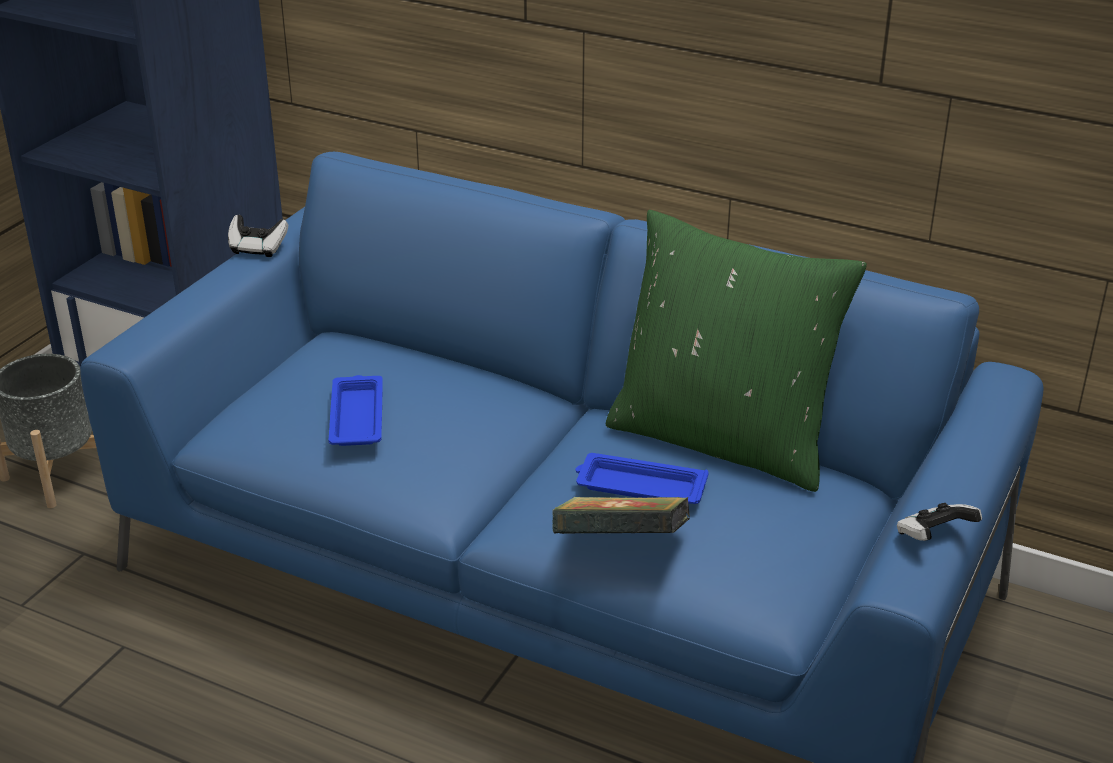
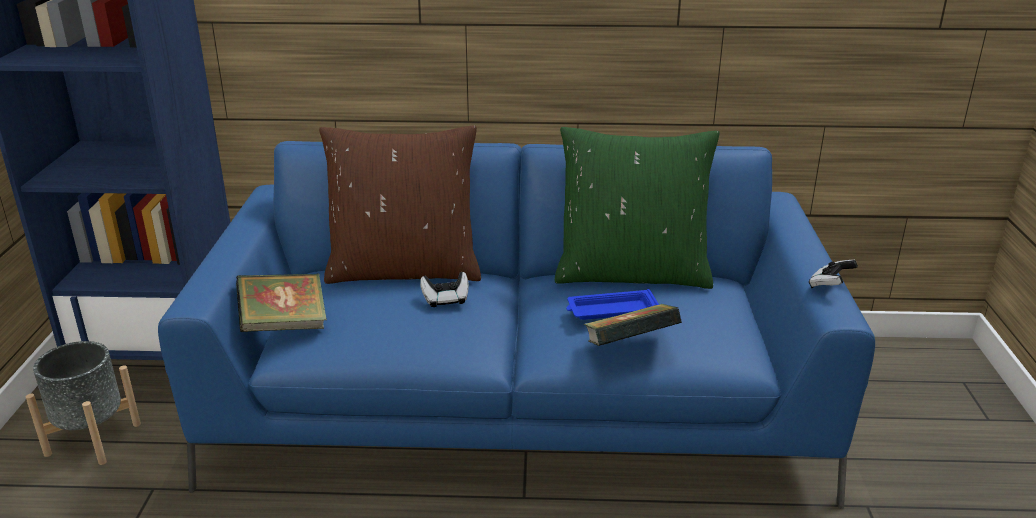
camera: 25 degrees left, 5 degrees down
(238, 398) = (284, 325): none -> book
(258, 249) = (243, 222): game controller -> game controller (445, 299)
(357, 416) = (386, 315): blue tray -> none
(432, 358) = (404, 270): none -> brown pillow

